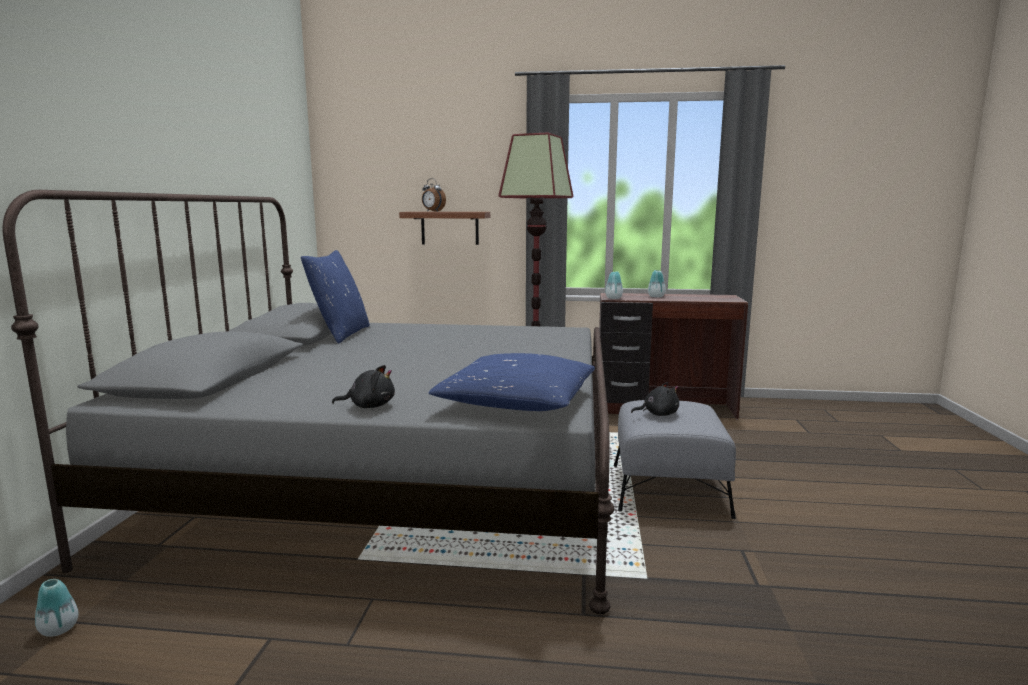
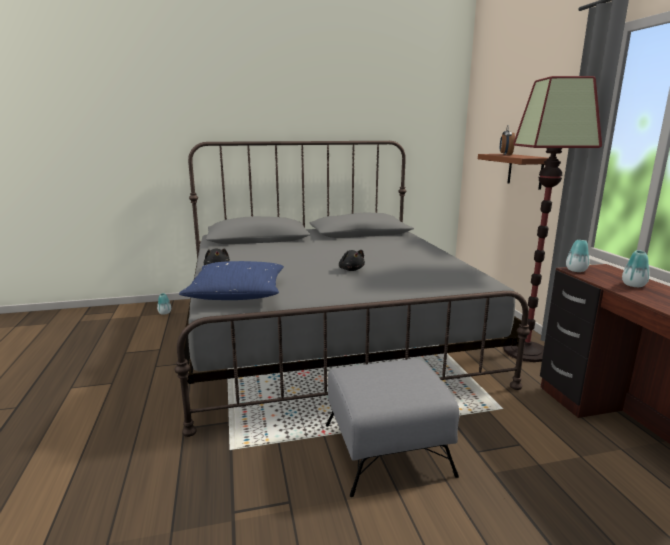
camera: 70 degrees right, 5 degrees up
(340, 334) = (368, 237): blue pillow -> none
(658, 414) = (377, 371): black plush toy -> black plush toy (351, 269)

